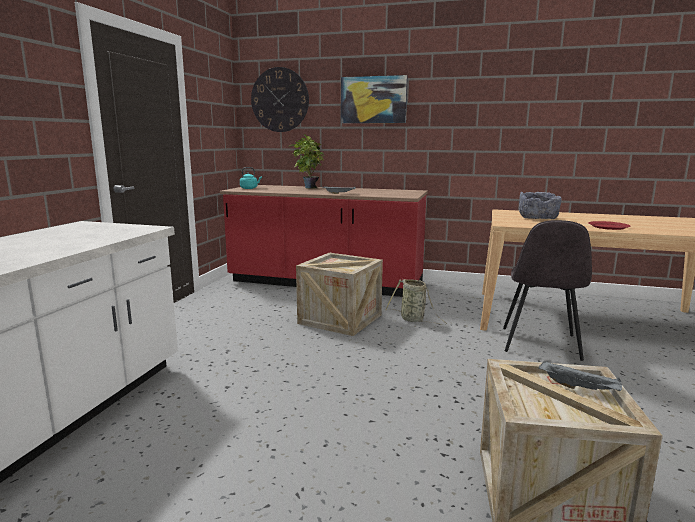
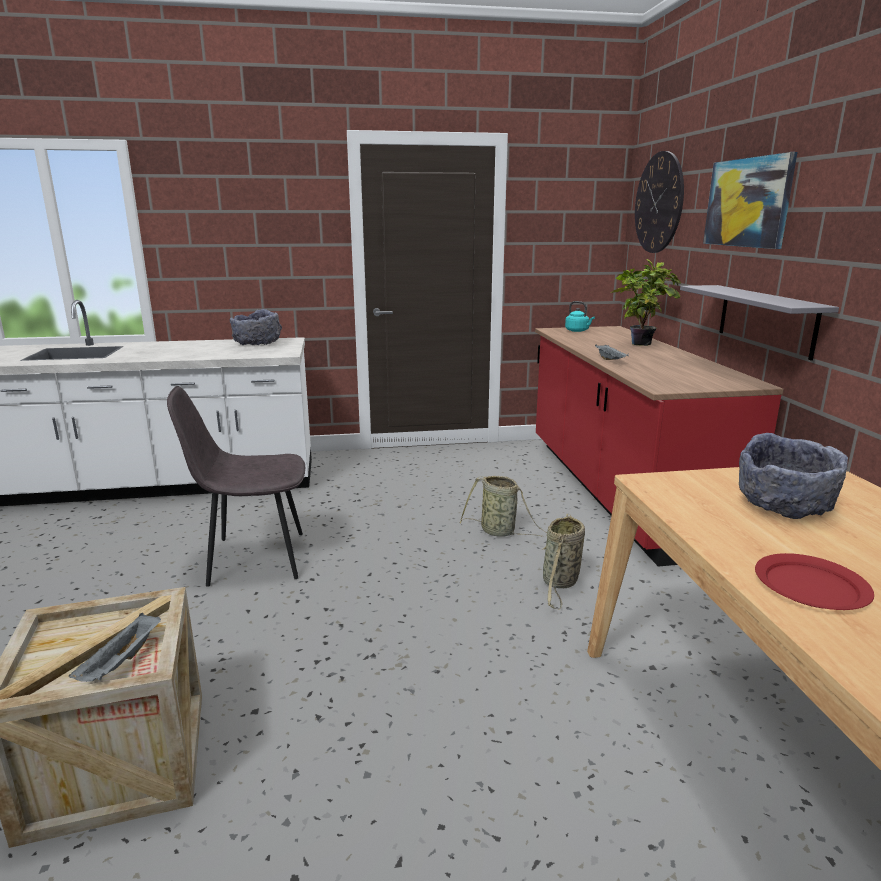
camera: 65 degrees right, 5 degrees up
(70, 230) = (257, 343): none -> grey bowl
(340, 319) = (500, 532): crate -> basket
(402, 159) = (766, 320): none -> grey shelf
(540, 344) = (587, 729): grey chair -> grey chair (254, 558)

